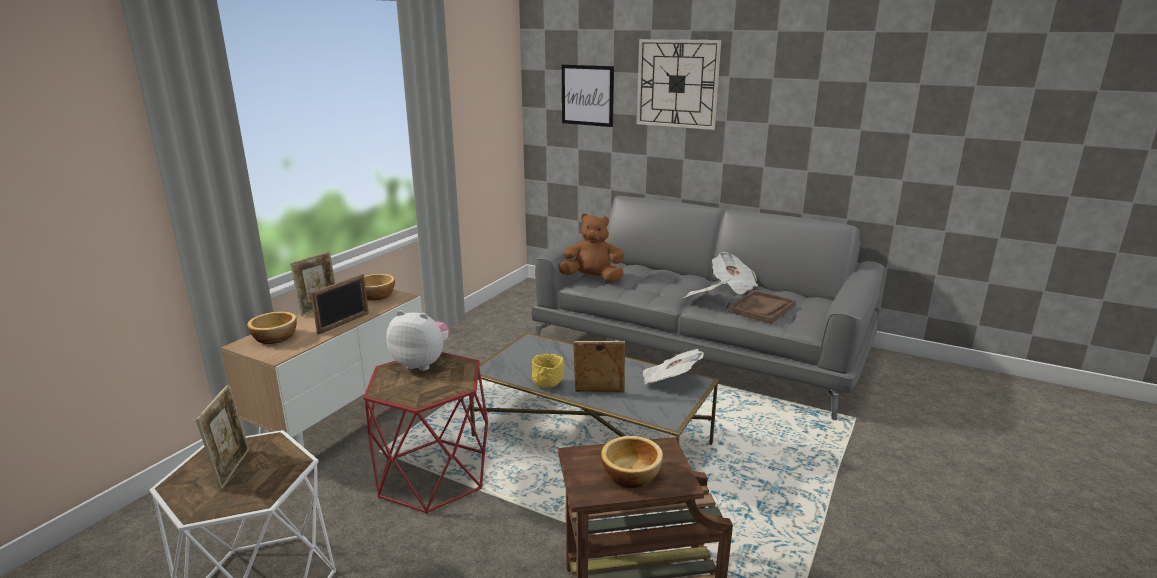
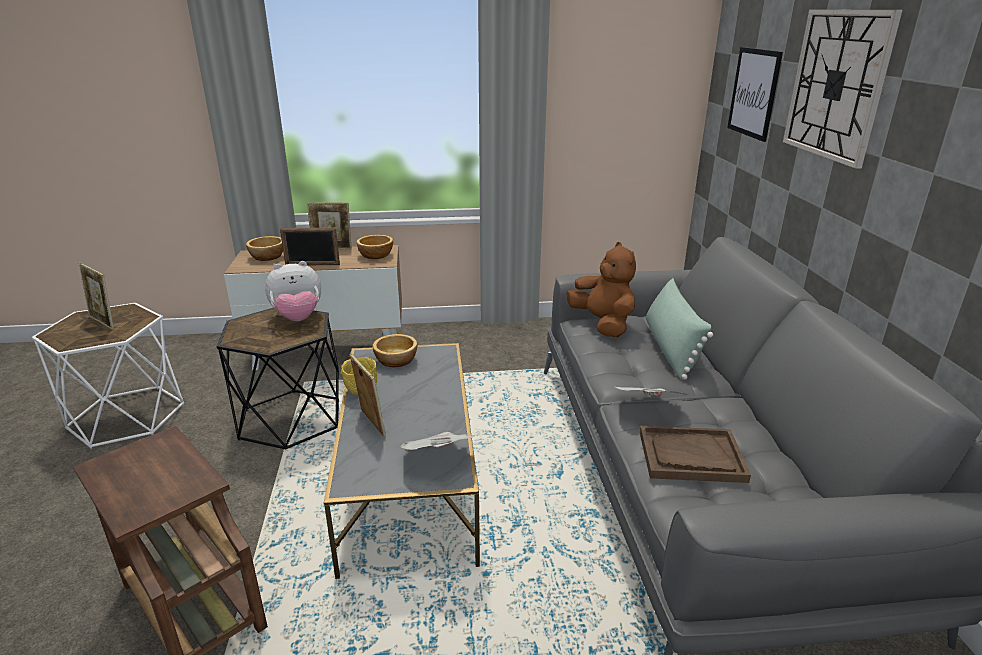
camera: 55 degrees right, 5 degrees up
(232, 468) = (103, 322): picture frame -> picture frame turned 75 degrees clockwise
(421, 363) = (298, 318): plush toy -> plush toy turned 90 degrees clockwise
(434, 475) = (290, 419): red side table -> black side table
(631, 474) = (139, 480): bowl -> bowl (397, 360)
(648, 274) = (671, 348): none -> green pillow
(733, 285) = (732, 411): newspaper -> none

